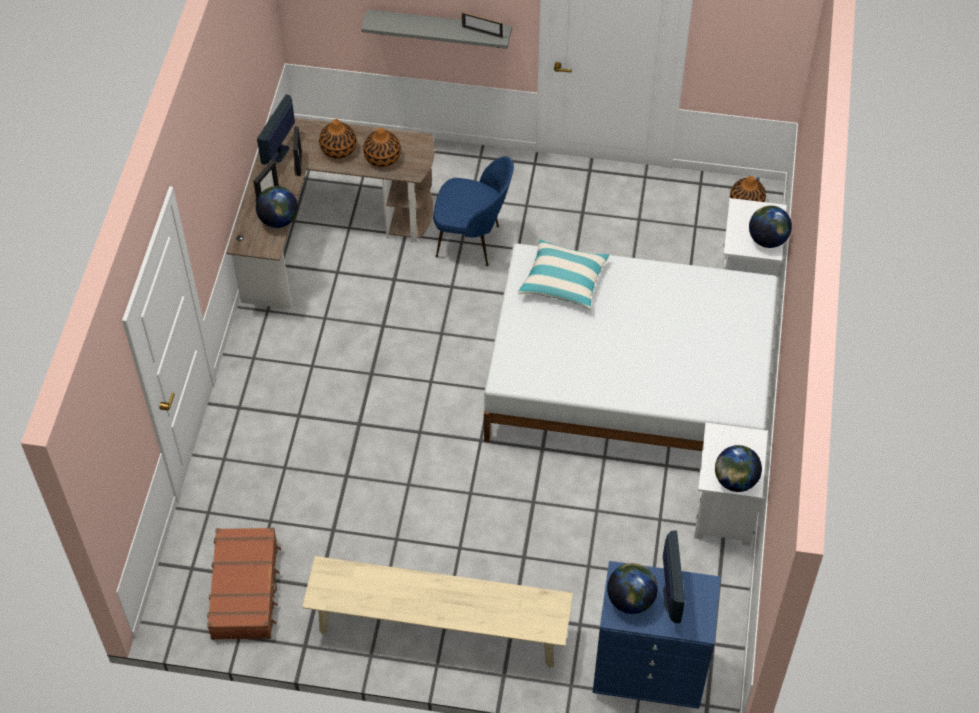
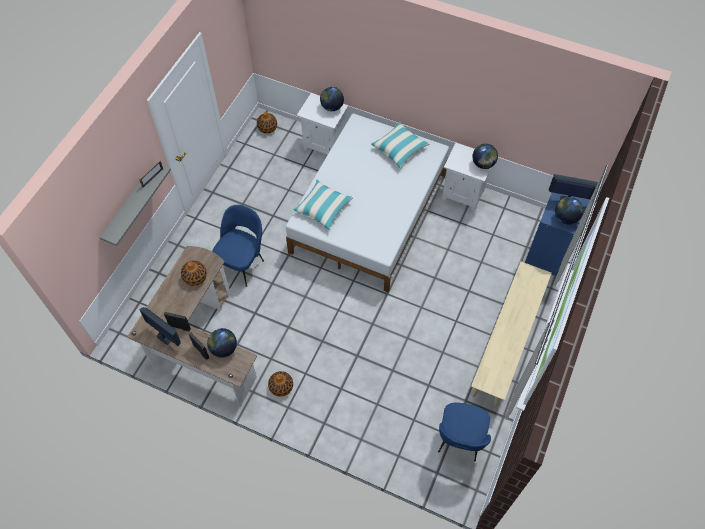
camera: 75 degrees left, 5 degrees up
(245, 589) = (459, 443): brown suitcase -> blue chair
(338, 149) = (177, 301): vase -> vase (281, 387)
(726, 357) = (399, 148): none -> pillow

